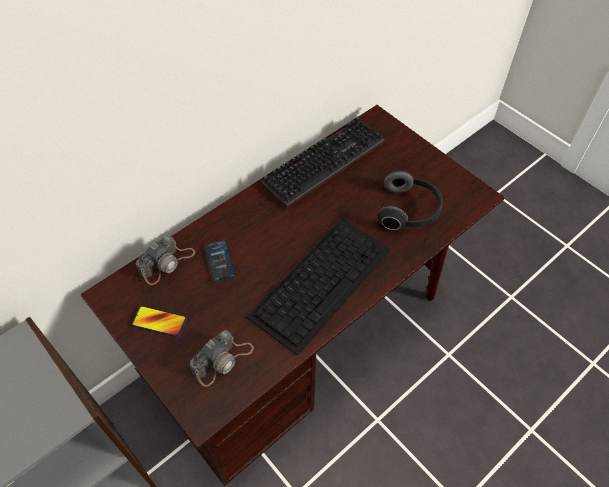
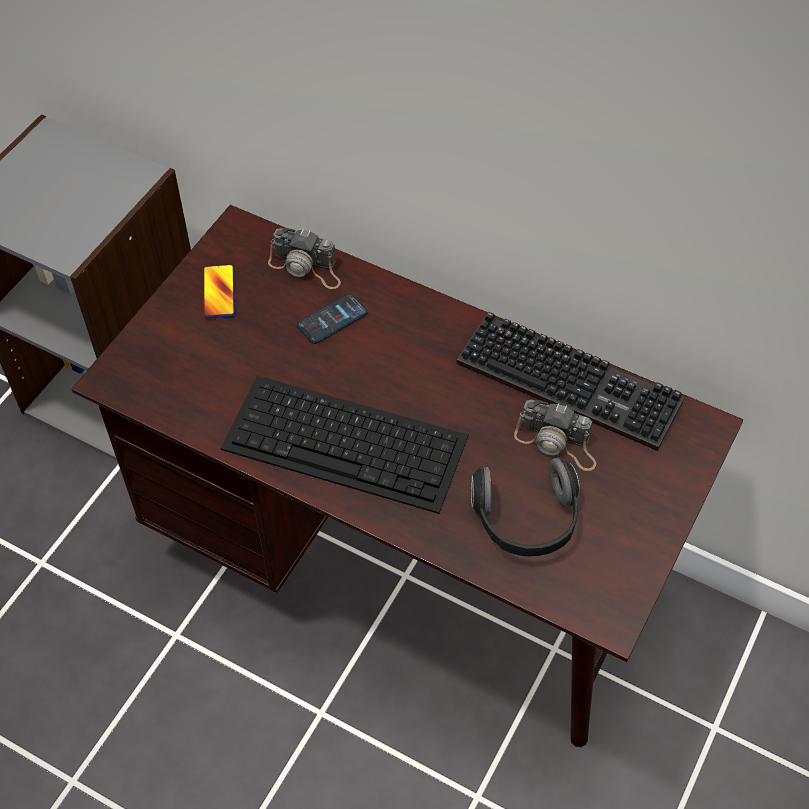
camera: 70 degrees right, 0 degrees up
(223, 360) = (188, 374): camera -> camera (557, 443)

